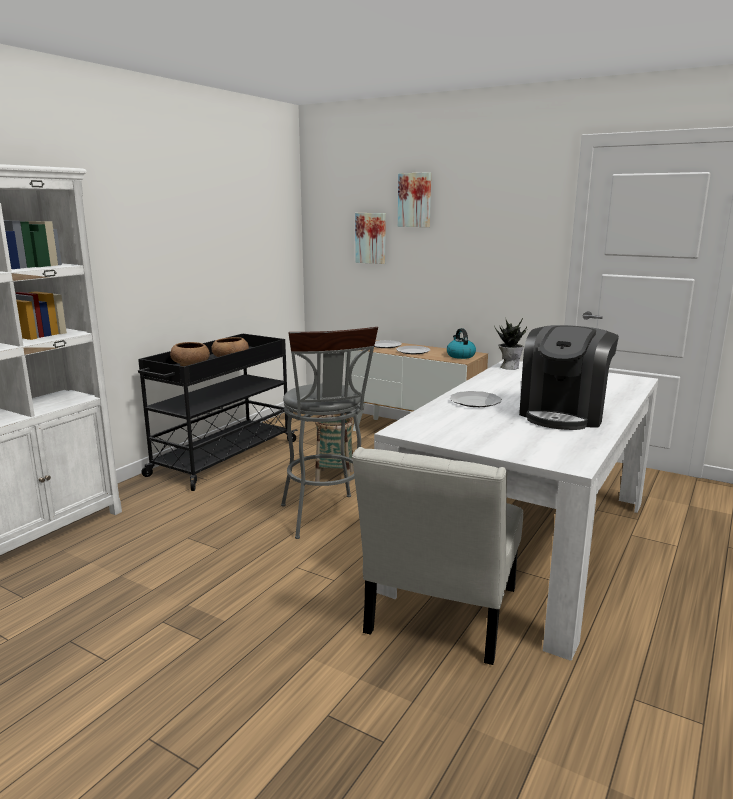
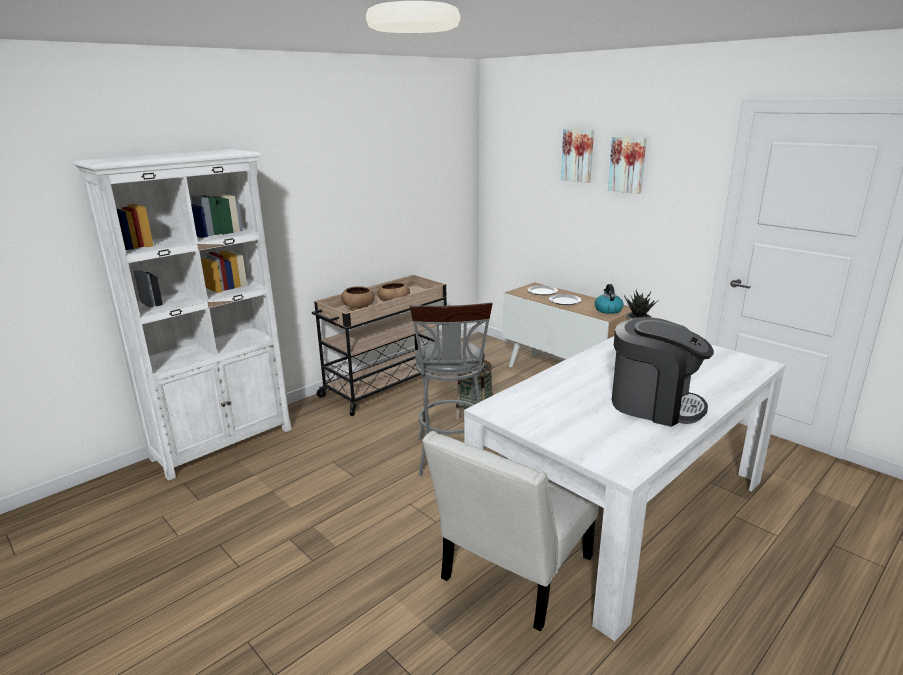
camera: 15 degrees right, 5 degrees up
(222, 458) = (386, 385): black cart -> beige cart
(371, 238) = (537, 188): picture -> picture (627, 164)
(476, 401) = (578, 378): plate -> none
(563, 414) = (654, 404): coffee machine -> coffee machine turned 105 degrees counterclockwise

